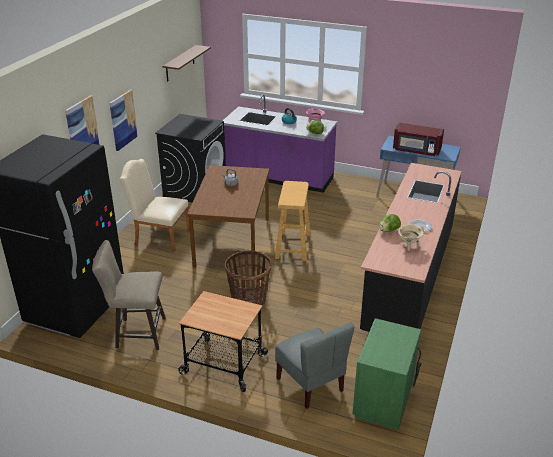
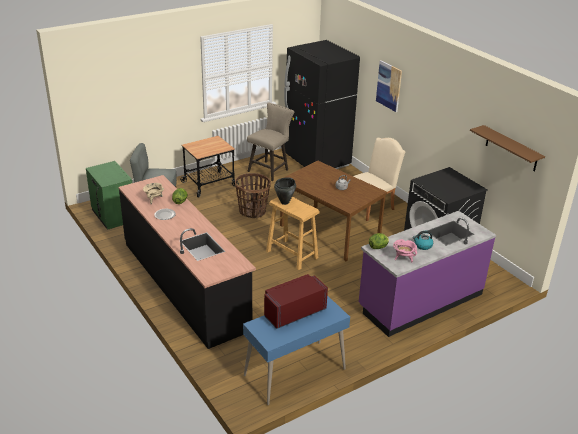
camera: 125 degrees right, 0 degrees up
(123, 120) = (424, 120): picture -> none
(295, 198) = (285, 202): none -> black cooking pot

